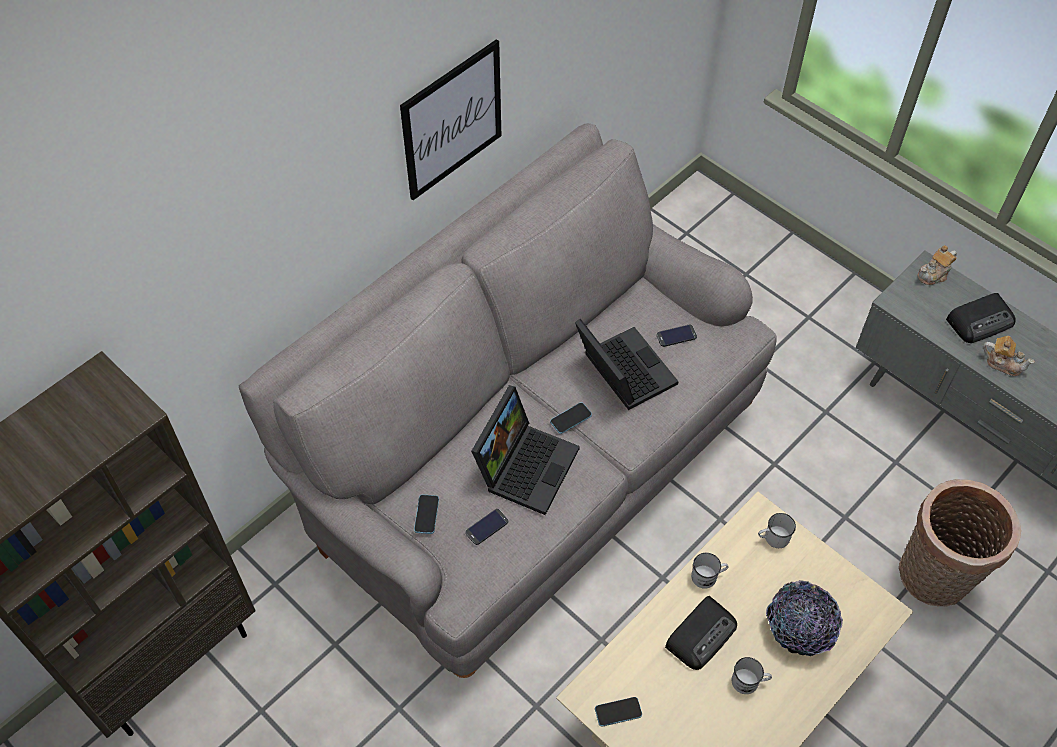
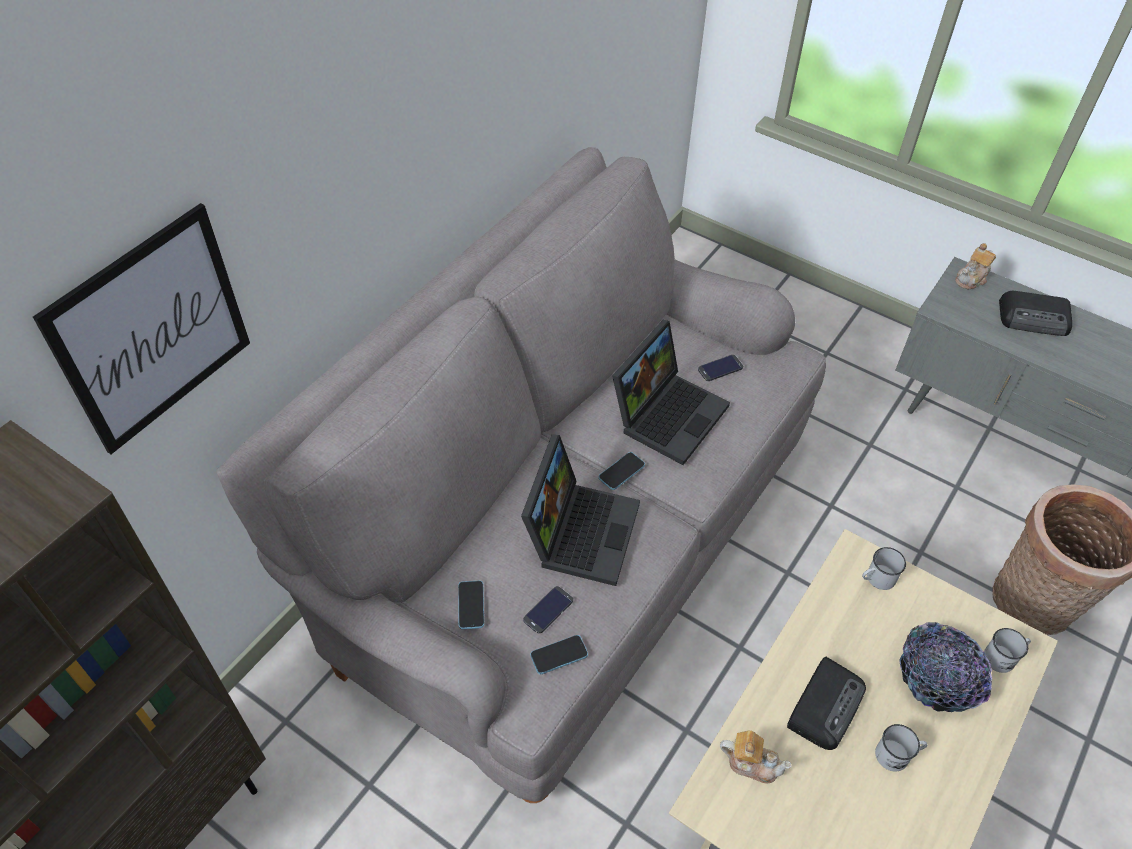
camera: 10 degrees left, 5 degrees down
(452, 120) = (448, 124): picture -> picture (152, 330)
(618, 712) = (749, 819): phone -> phone (559, 655)
(621, 371) = (668, 412): laptop -> laptop turned 75 degrees clockwise
(708, 576) = (815, 634): white mug -> white mug (1003, 657)
(980, 321) = (1035, 318): radio -> radio turned 45 degrees clockwise
(1003, 363) = (1072, 357): teapot -> teapot (752, 763)

